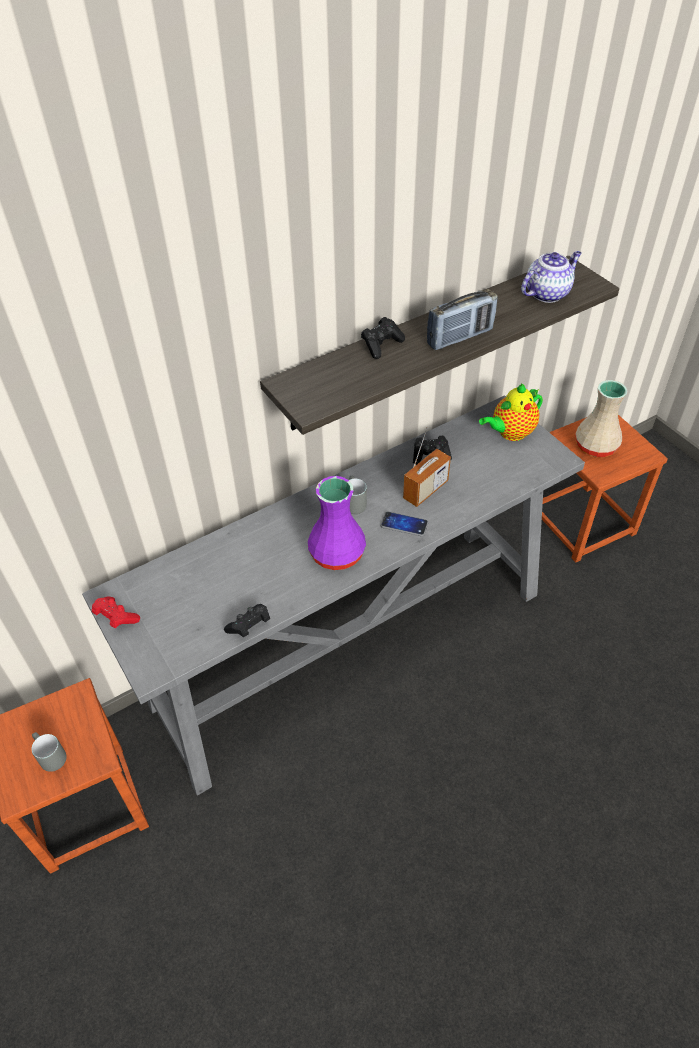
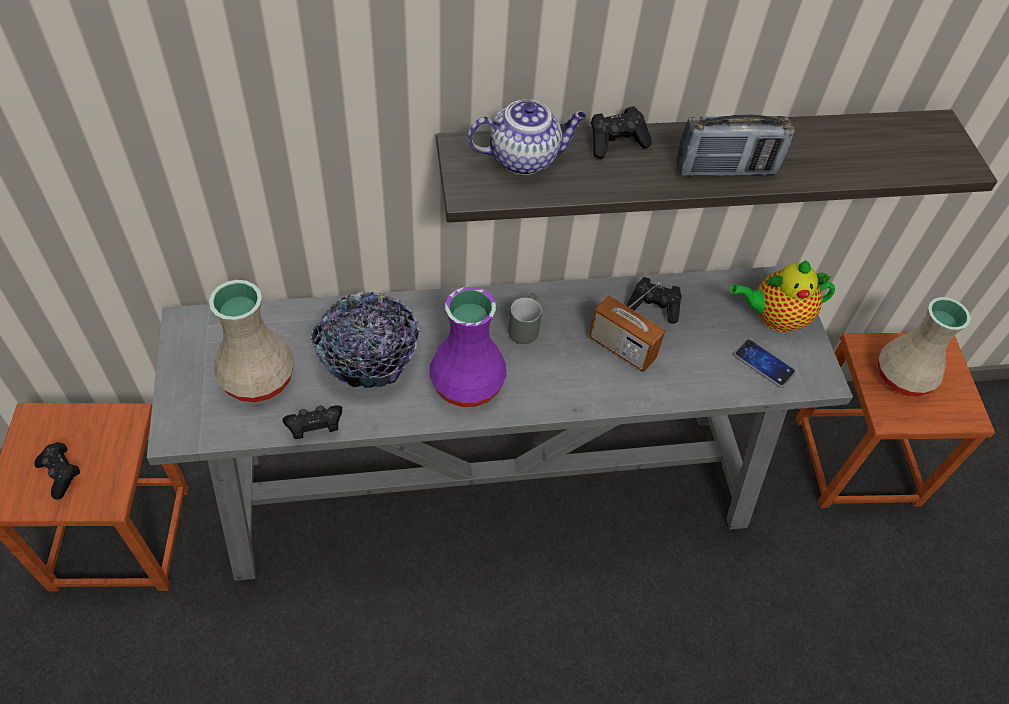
camera: 20 degrees right, 5 degrees up
(49, 757) = (61, 474): grey mug -> black game controller
(116, 617) = (180, 352): red game controller -> none
(186, 612) = (257, 379): none -> beige vase
(257, 563) = (369, 355): none -> bowl
(404, 524) = (569, 381): phone -> phone (764, 364)
(425, 490) = (622, 348): radio -> radio turned 60 degrees clockwise
(547, 293) = (886, 152): teapot -> teapot (525, 158)

